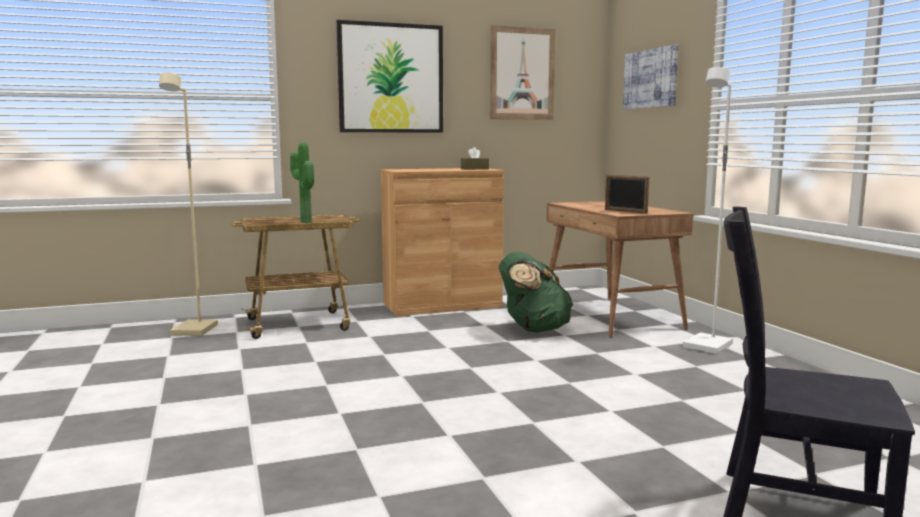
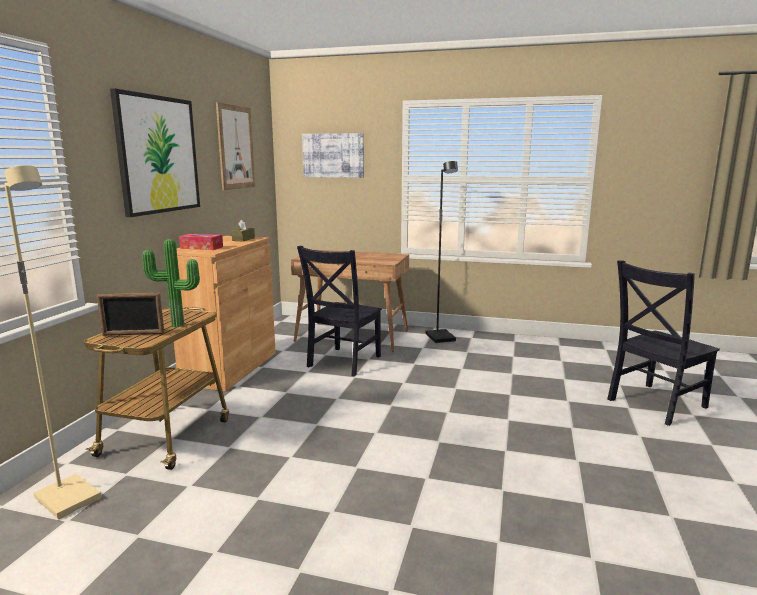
camera: 55 degrees left, 5 degrees up
(412, 169) = (201, 247): none -> tissue box
(533, 329) = (342, 362): green backpack -> black chair
(625, 211) = (376, 259): picture frame -> picture frame (133, 334)
(708, 346) = (441, 338): white floor lamp -> black floor lamp

